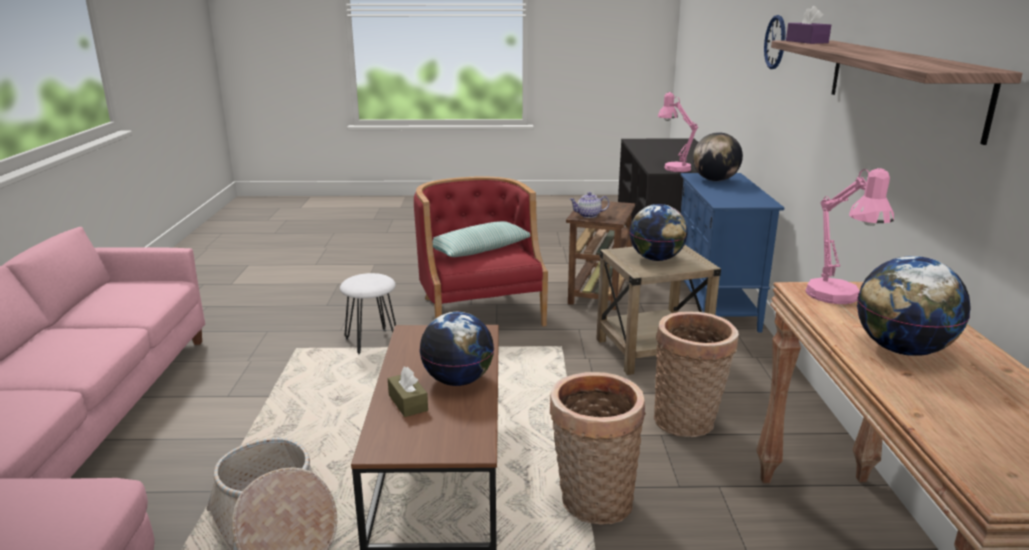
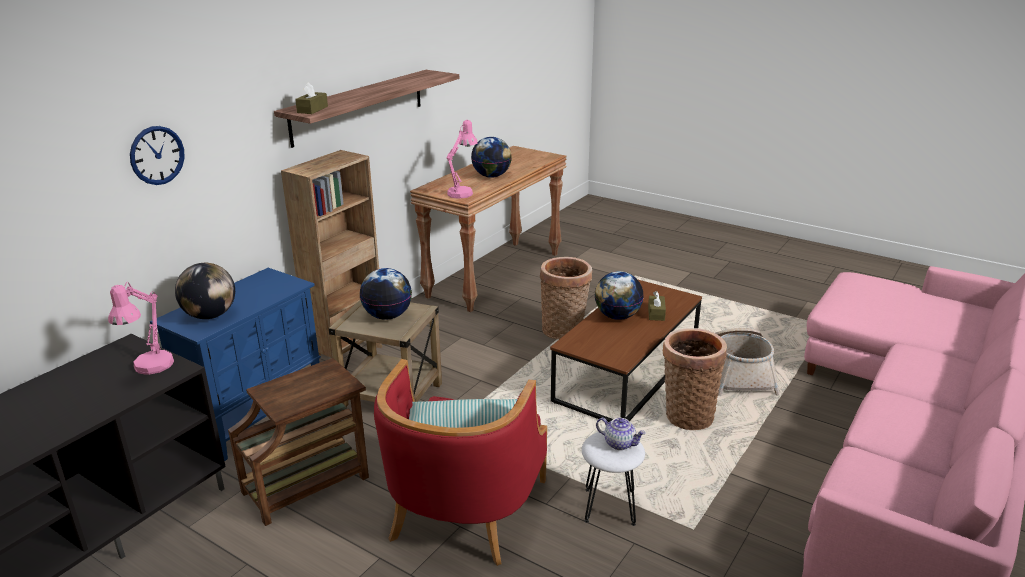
camera: 145 degrees left, 5 degrees up
(588, 215) = (334, 383): teapot -> teapot (620, 443)
(688, 422) = (457, 344): basket -> basket (687, 415)
(766, 369) = (348, 354): none -> brown bookcase
(806, 42) = (312, 109): purple tissue box -> brown tissue box

